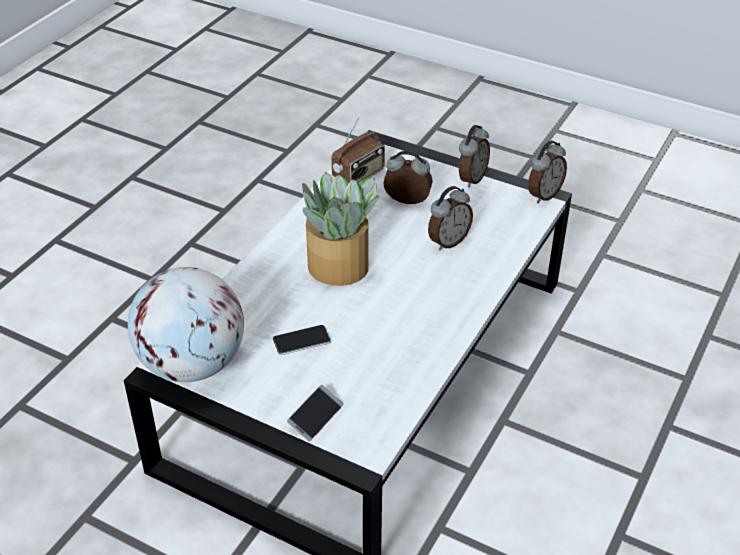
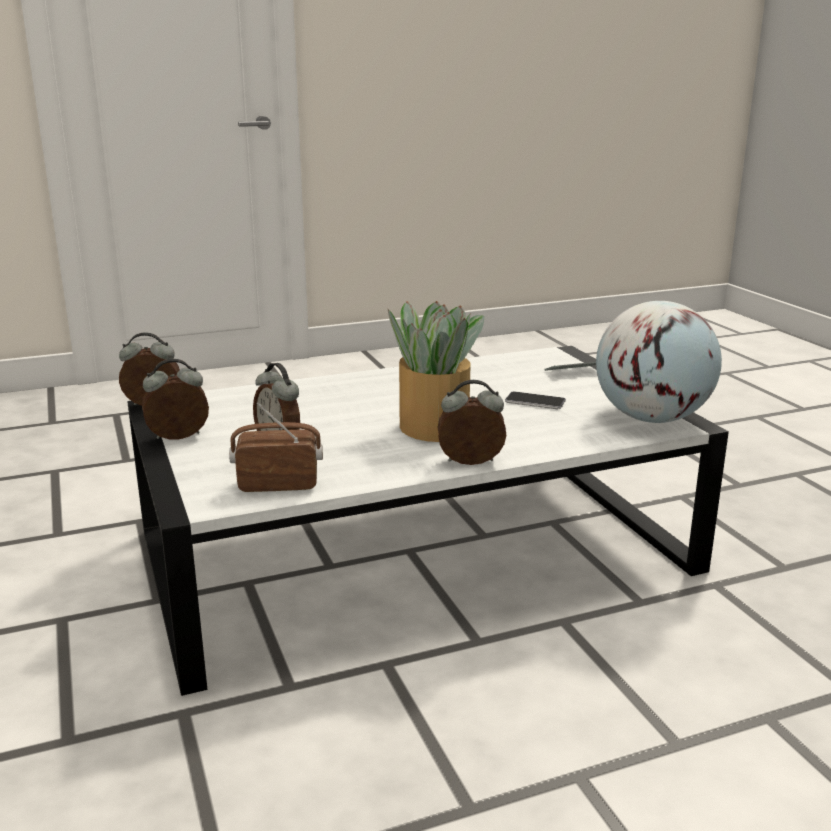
camera: 140 degrees left, 20 degrees down
(448, 241) = (304, 409): alarm clock -> alarm clock (471, 463)

